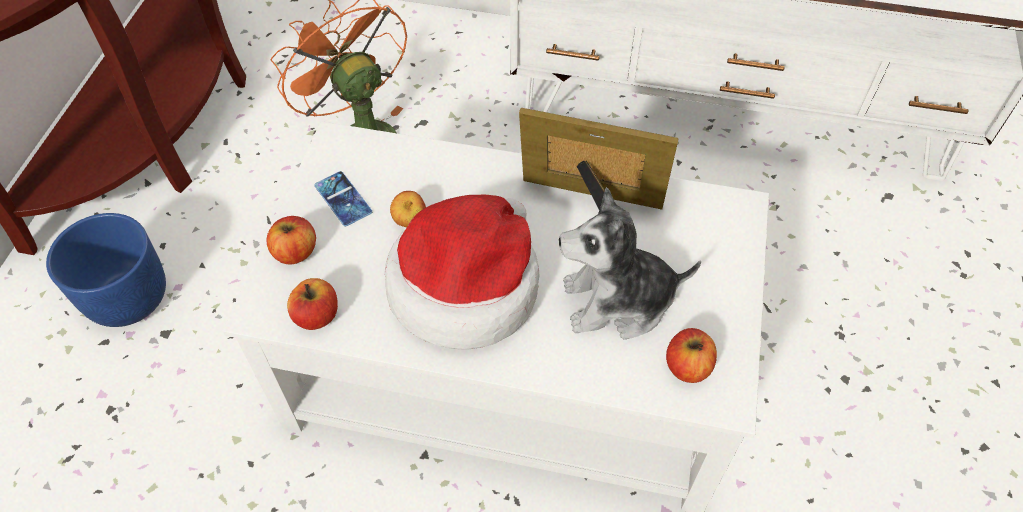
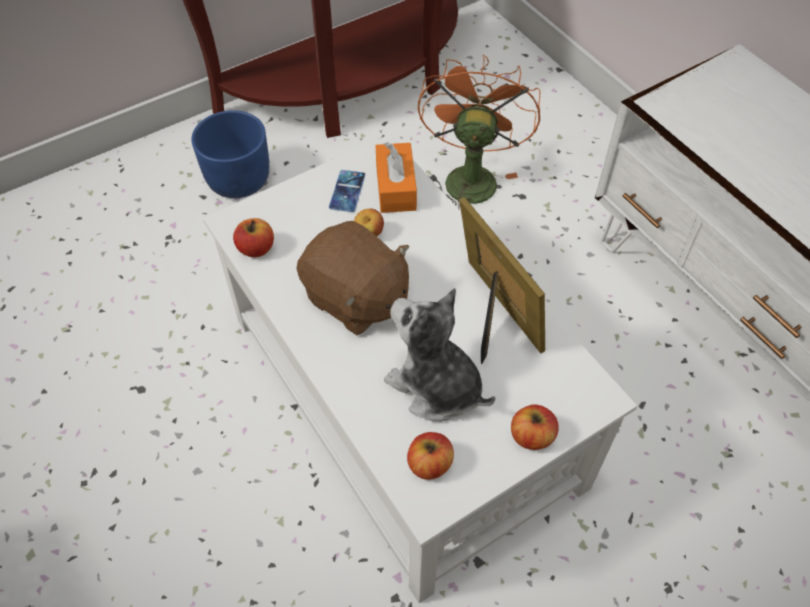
camera: 45 degrees right, 0 degrees up
(295, 252) = (286, 203): apple -> apple (531, 436)
(384, 164) = (396, 187): none -> orange tissue box
(466, 285) = (356, 299): hat -> brown plush toy

